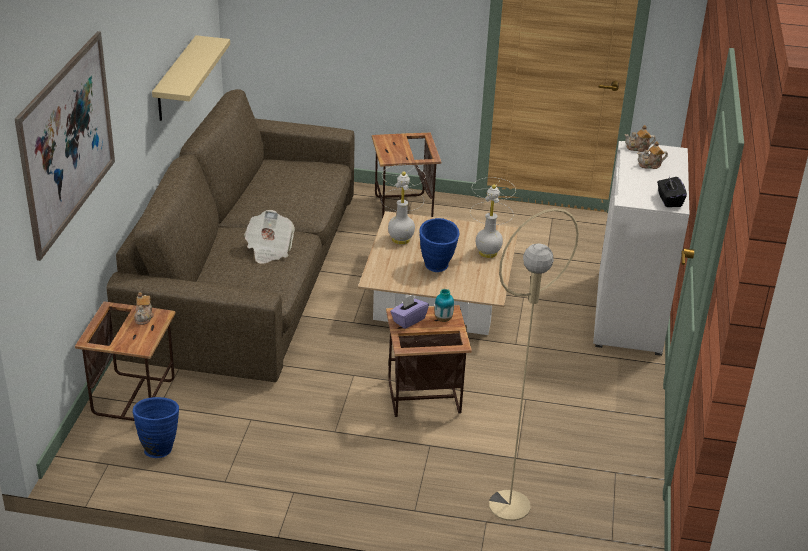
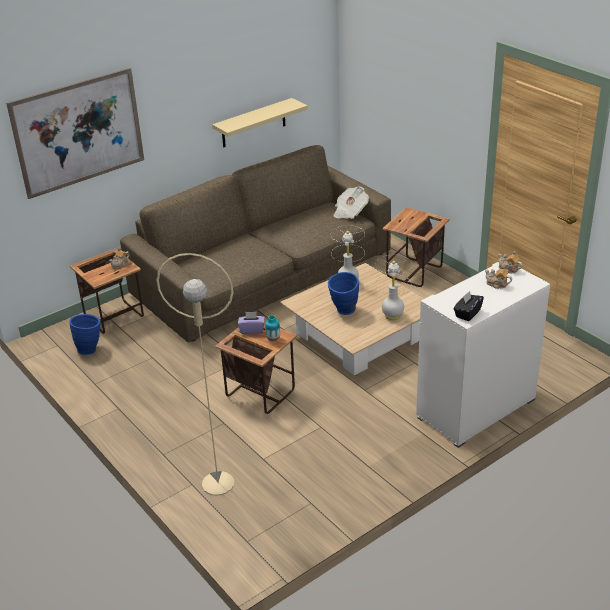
camera: 45 degrees right, 0 degrees up
(269, 249) = (244, 255): newspaper -> newspaper (350, 212)

